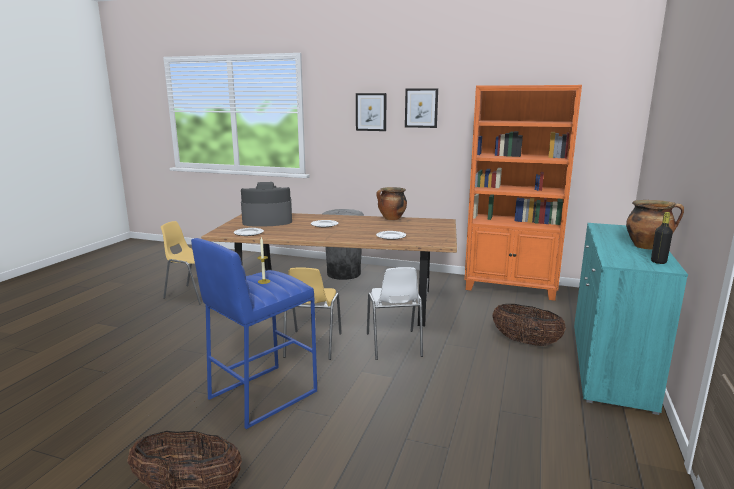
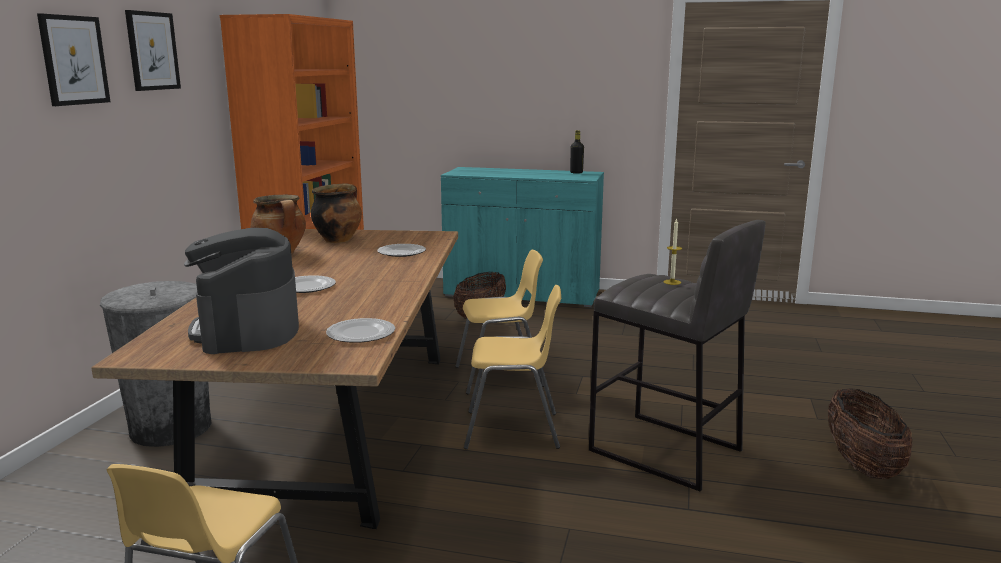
camera: 95 degrees left, 0 degrees up
(261, 394) = (665, 451): blue stool -> grey stool
(394, 345) = (500, 377): white chair -> yellow chair
(648, 247) = (532, 171): cooking pot -> cooking pot (338, 240)

